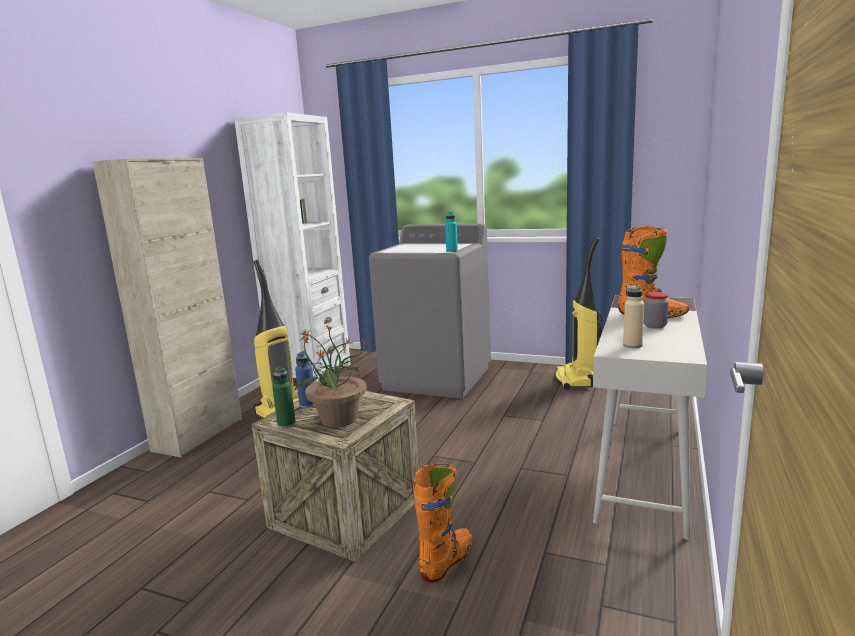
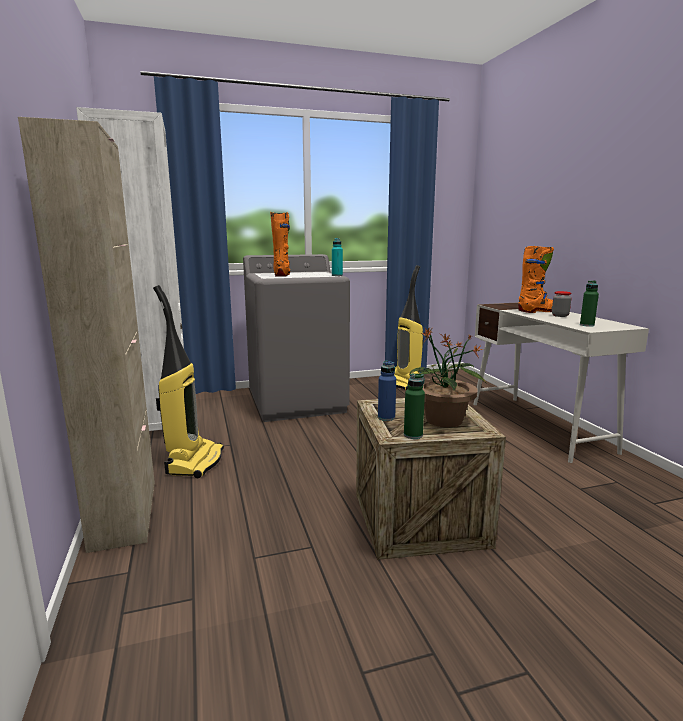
camera: 40 degrees left, 0 degrees up
(447, 561) = (546, 518): orange boot -> orange boot (282, 275)
(632, 345) = (587, 325): beige bottle -> green bottle

